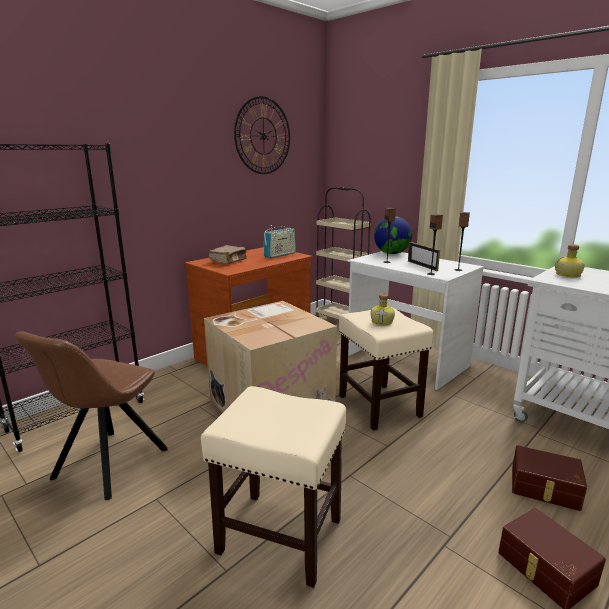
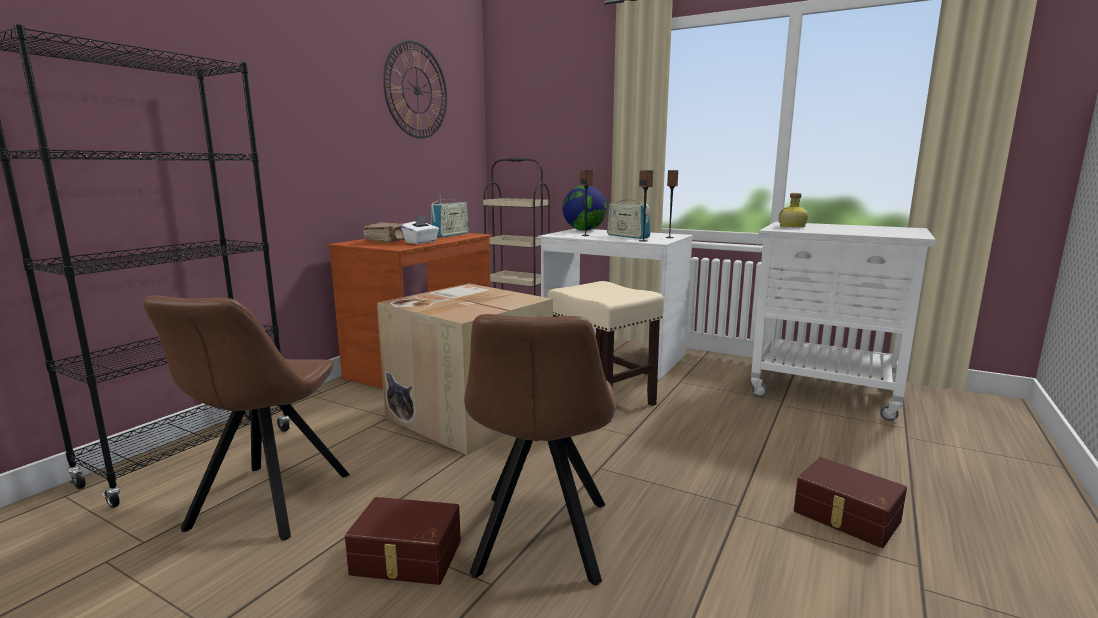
camera: 15 degrees left, 5 degrees down
(251, 264) = (421, 242): none -> white tissue box
(278, 535) = (541, 538): beige stool -> brown chair
(382, 322) = (603, 292): bottle -> none
(422, 266) = (627, 236): picture frame -> radio
(544, 488) = (812, 450): brown storage box -> brown storage box (406, 558)

